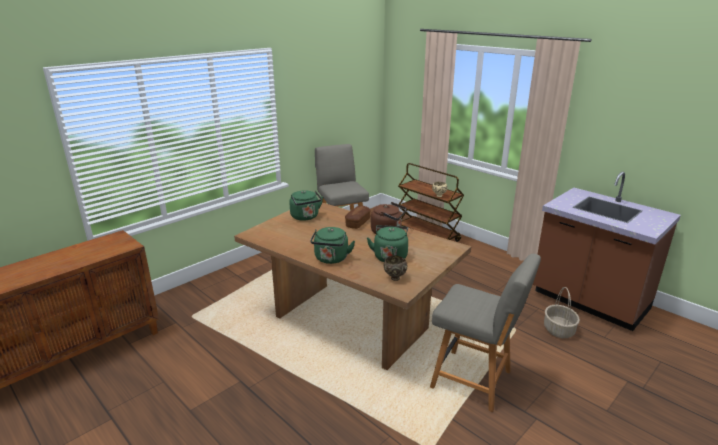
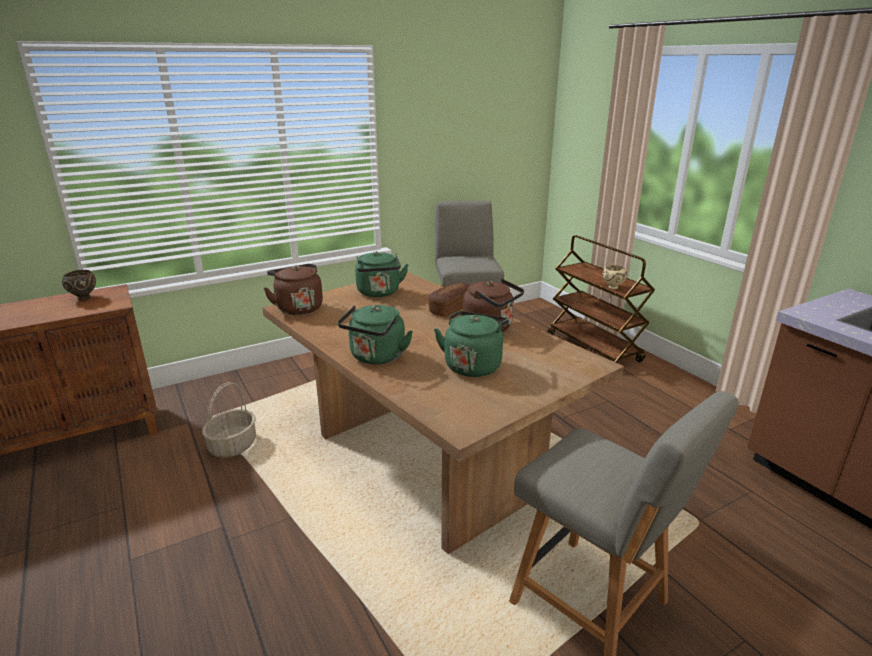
camera: 15 degrees right, 0 degrees up
(259, 233) = (298, 307): none -> brown kettle
(394, 278) = (460, 402): brown bowl -> brown bowl (83, 298)
(558, 330) = (782, 538): basket -> basket (233, 445)

